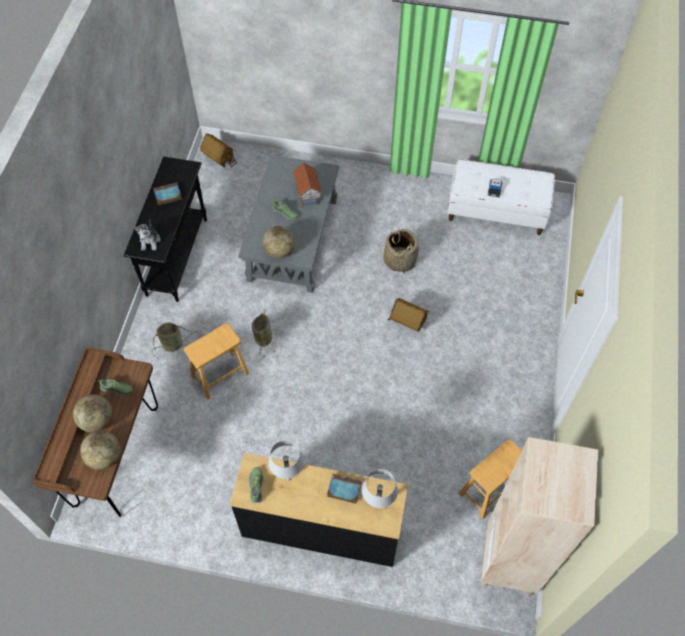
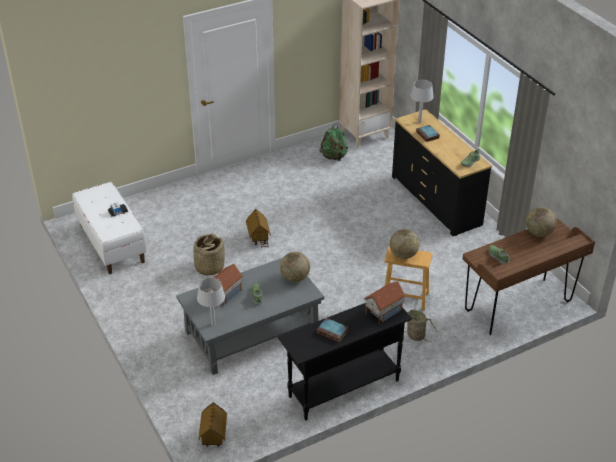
camera: 130 degrees left, 20 degrees down
(97, 421) = (526, 251): globe -> globe (403, 255)
(150, 241) = (383, 312): plush toy -> toy house
(263, 337) = (352, 295): basket -> none
(288, 478) = (449, 154): grey table lamp -> grey table lamp (213, 324)
(489, 490) = (334, 157): brown stool -> green backpack

